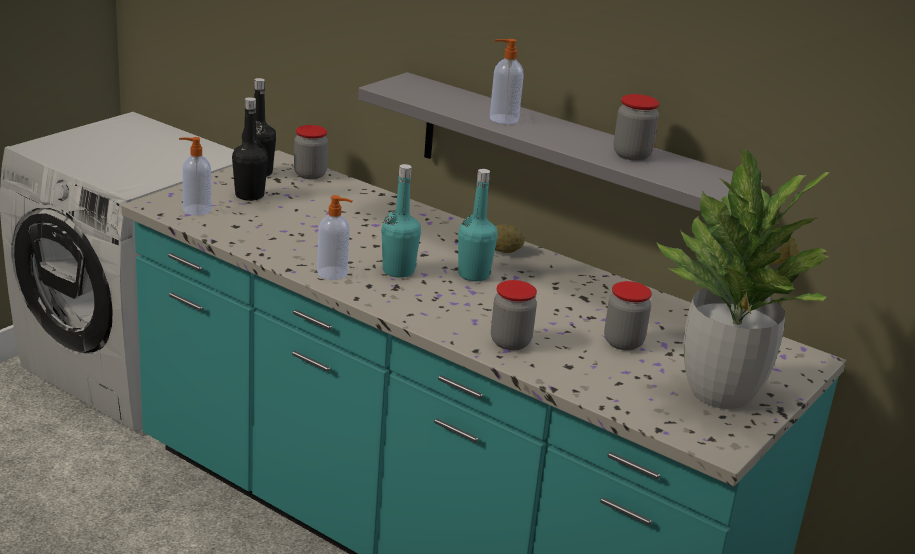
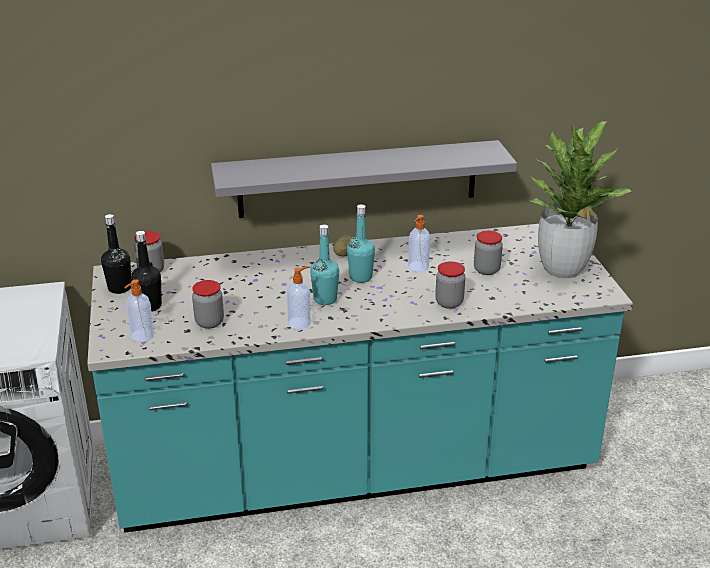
camera: 45 degrees left, 5 degrees up
(502, 119) = (330, 167): soap dispenser -> soap dispenser (418, 267)
(632, 155) = (427, 156): jar -> jar (209, 322)

